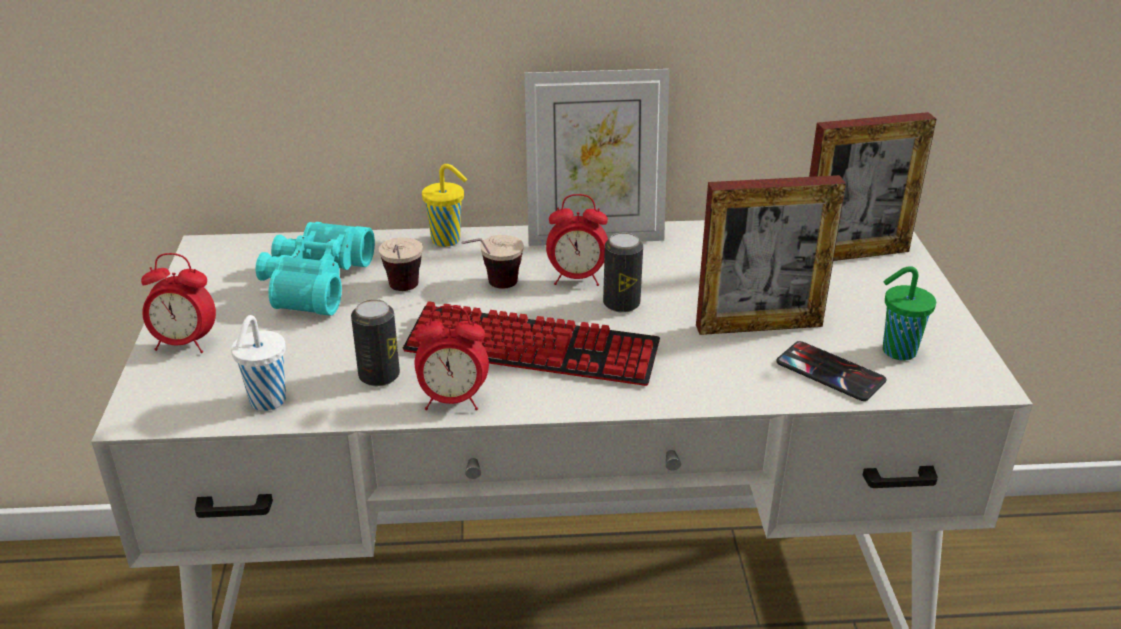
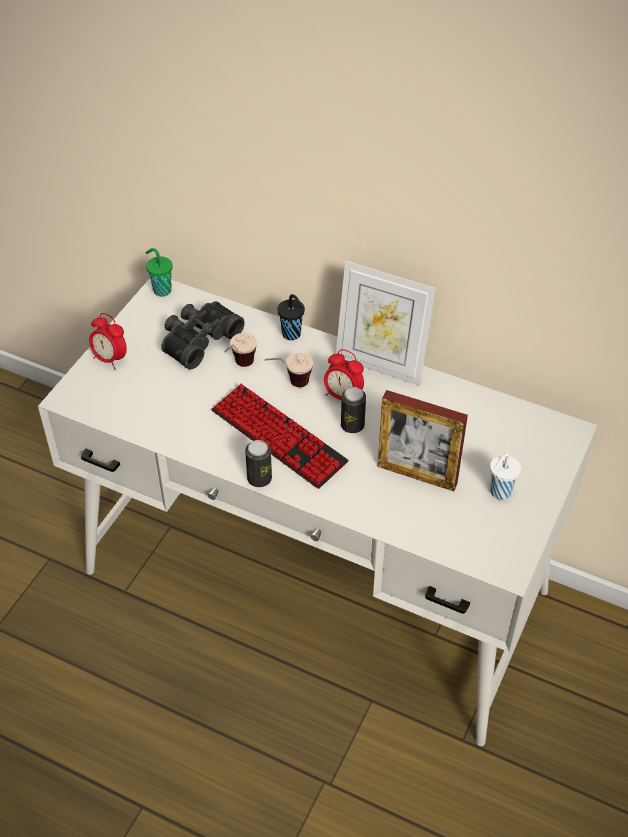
camera: 30 degrees right, 15 degrees up
(266, 402) = (126, 416): white cup -> white cup (499, 492)
(313, 282) = (198, 339): turquoise binoculars -> black binoculars
(379, 376) = (189, 422): can -> can (259, 479)
(448, 240) = (292, 335): yellow cup -> black cup
(453, 400) = (214, 454): alarm clock -> none
(830, 372) = (427, 524): phone -> none
(853, 254) = (528, 445): picture frame -> none
(896, 351) = (480, 527): green cup -> green cup (161, 290)

